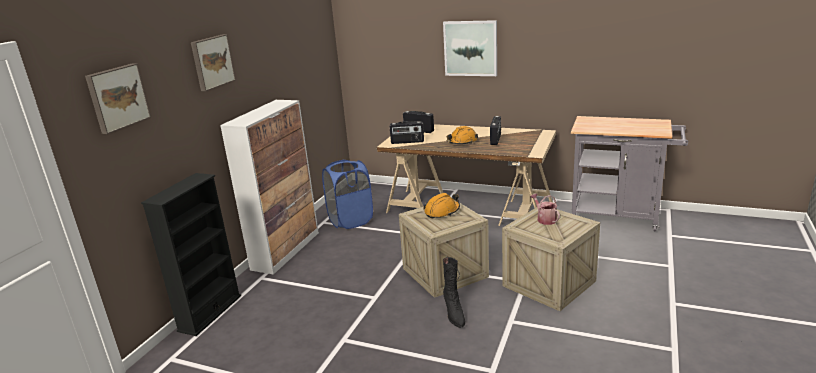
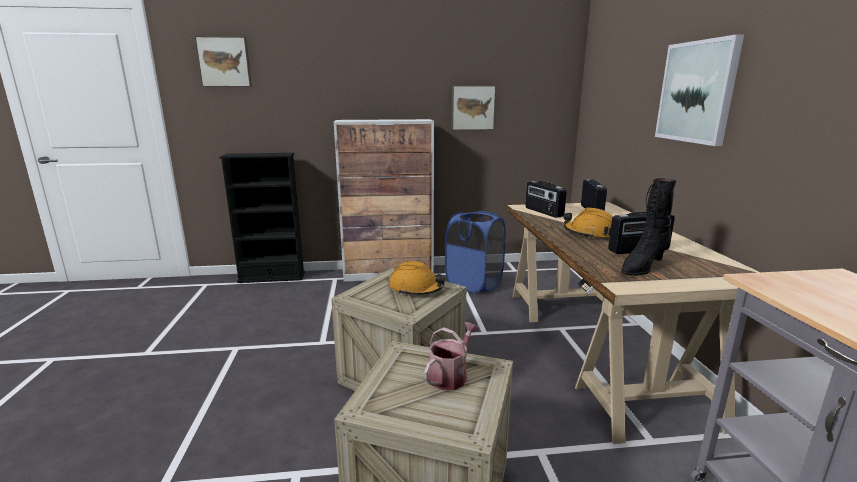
camera: 60 degrees right, 5 degrees down
(211, 62) = (345, 58): picture -> picture (472, 107)
(454, 314) = (302, 410): black boot -> black boot (642, 267)

